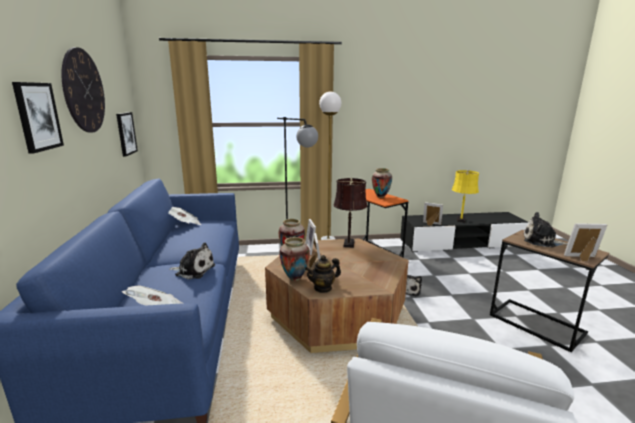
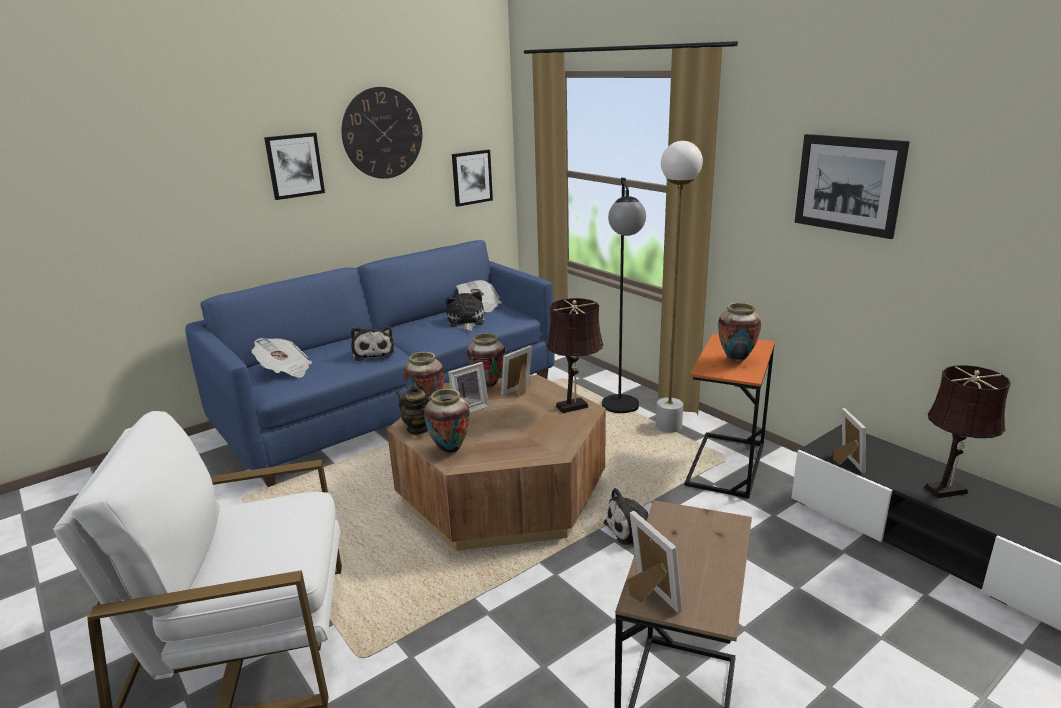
camera: 60 degrees right, 5 degrees up
(364, 285) = (449, 450): none -> vase
(395, 109) = (848, 184): none -> picture
(461, 219) = (949, 490): yellow table lamp -> brown table lamp
(541, 241) = (697, 543): plush toy -> plush toy (466, 322)

